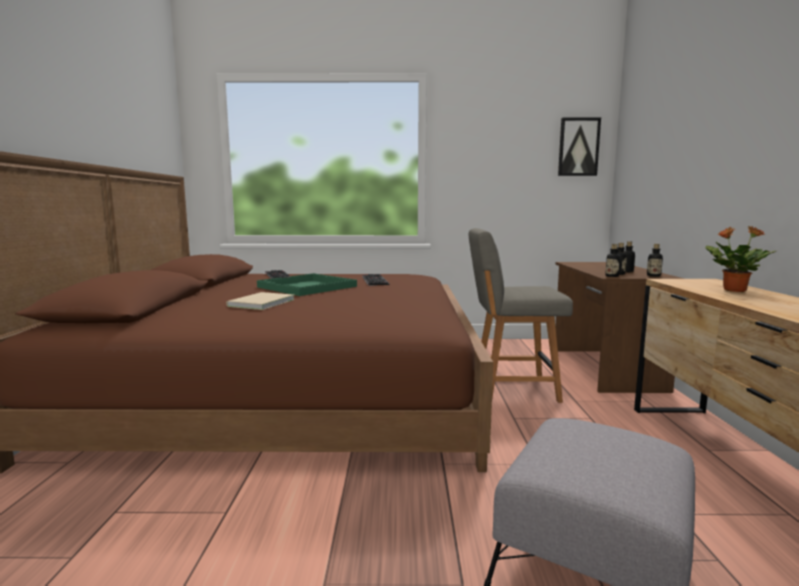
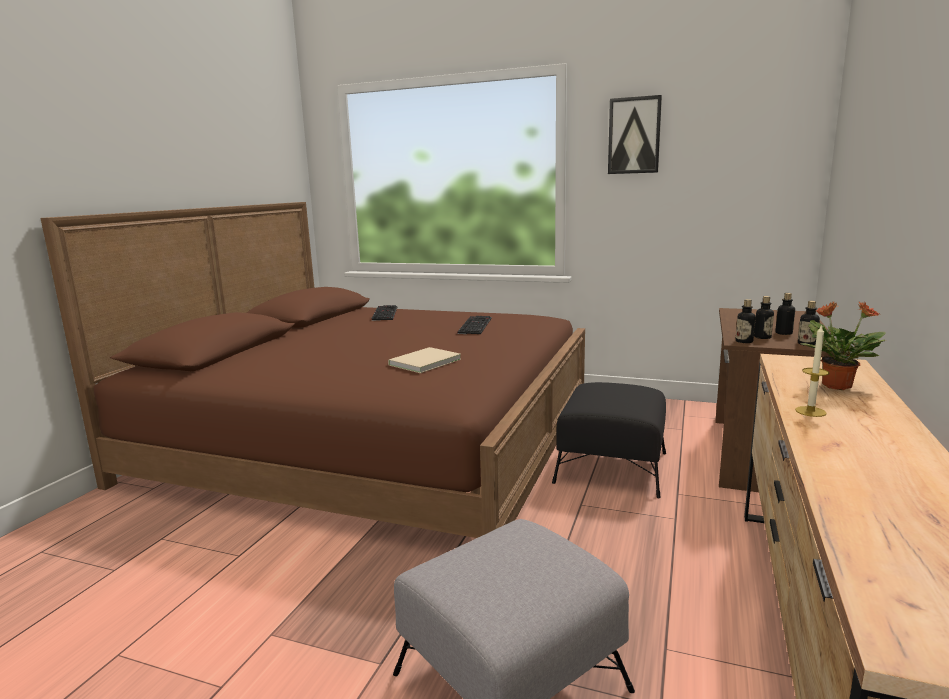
camera: 20 degrees right, 5 degrees up
(259, 303) = (319, 354): beige book -> beige book (422, 362)
(307, 287) = (392, 333): green tray -> none
(511, 388) = (612, 467): grey chair -> black ottoman
(578, 147) = (774, 148): picture -> picture (634, 135)
(753, 302) = (810, 411): none -> candle

